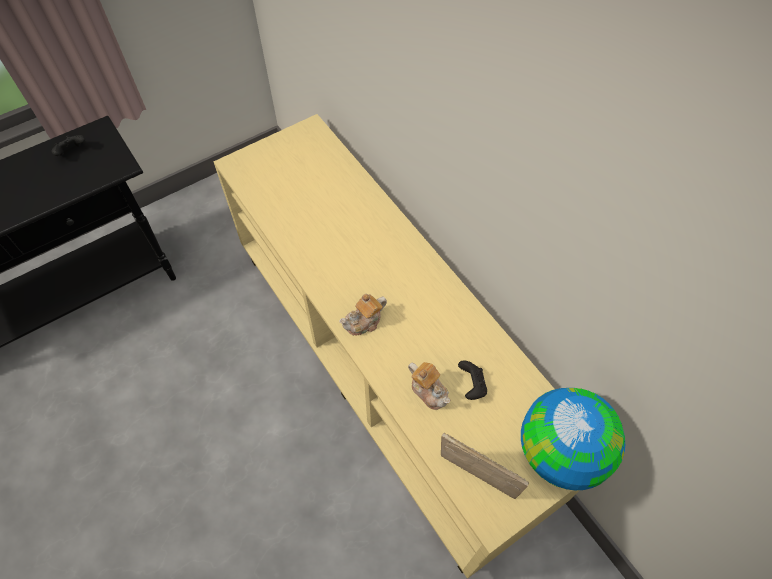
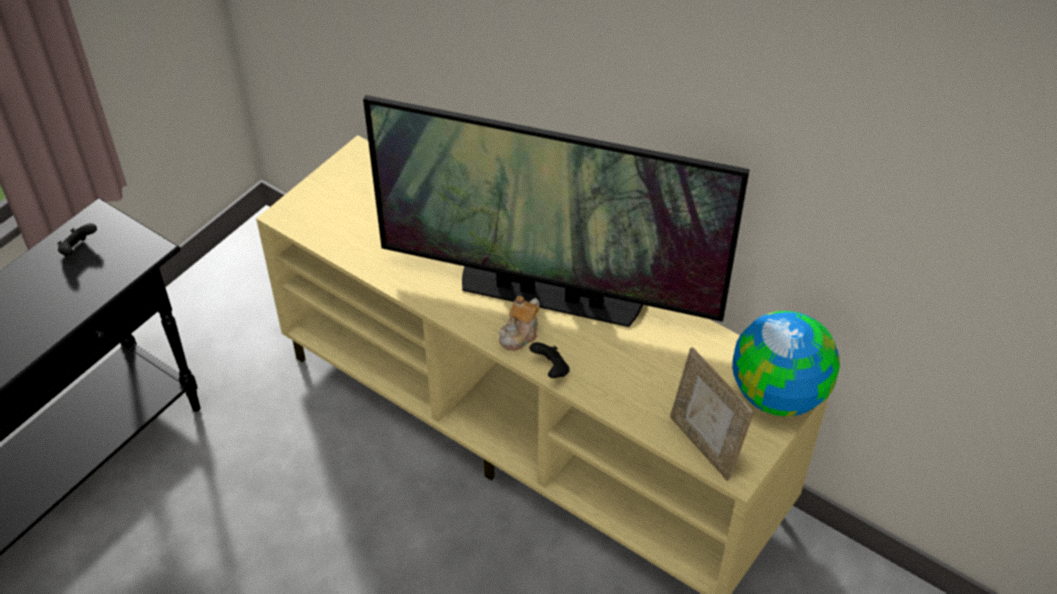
camera: 20 degrees left, 10 degrees down
(403, 293) = (549, 295): none -> television
(429, 390) = (620, 379): teapot -> none
(472, 386) = (663, 361): black game controller -> black game controller (551, 369)
(474, 480) = (704, 445): picture frame -> picture frame turned 135 degrees counterclockwise

